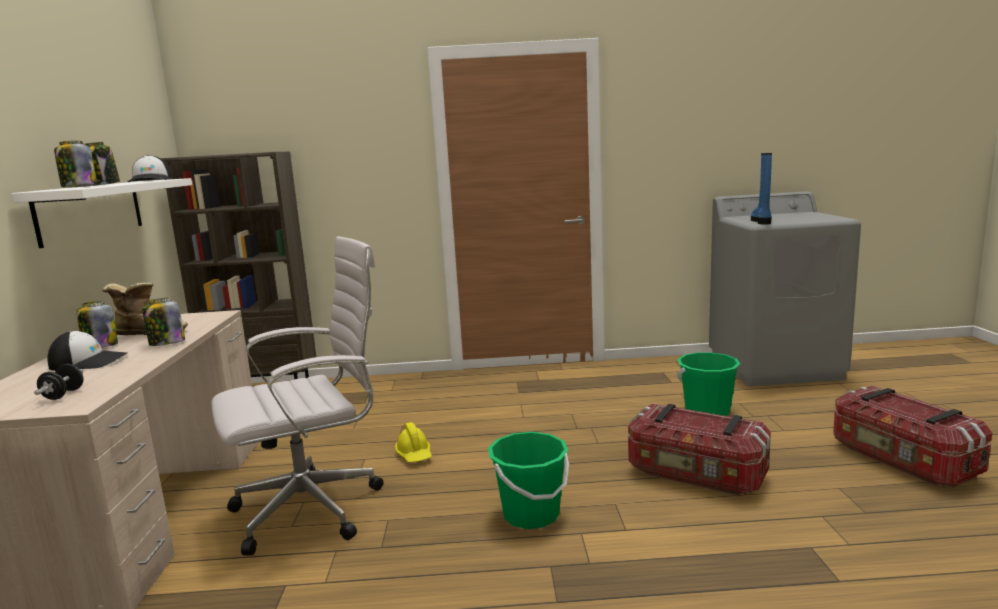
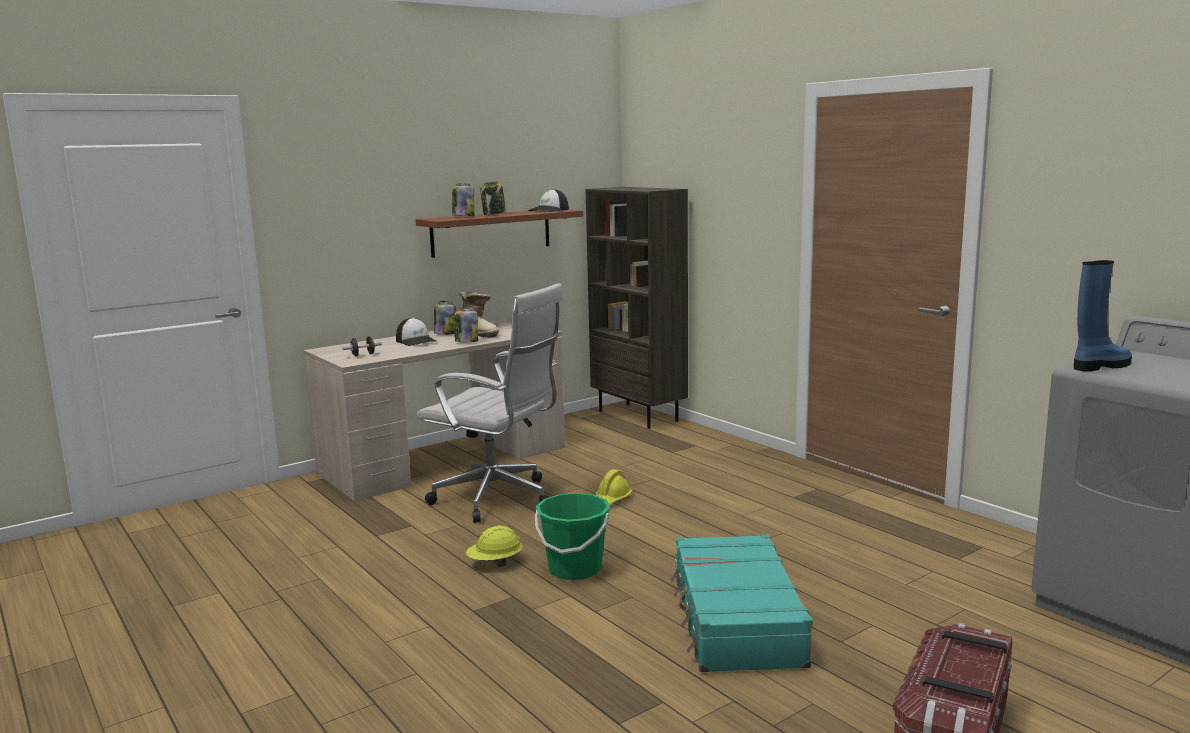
camera: 55 degrees right, 0 degrees up
(91, 211) = (491, 232): white shelf -> brown shelf
(463, 555) = (495, 563): none -> yellow hard hat
(696, 475) = (735, 620): storage box -> turquoise suitcase
(707, 412) = (902, 596): green bucket -> none

